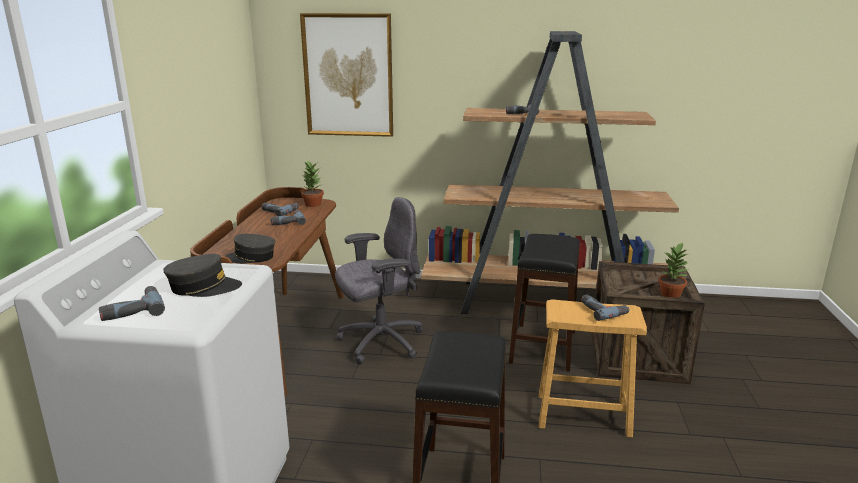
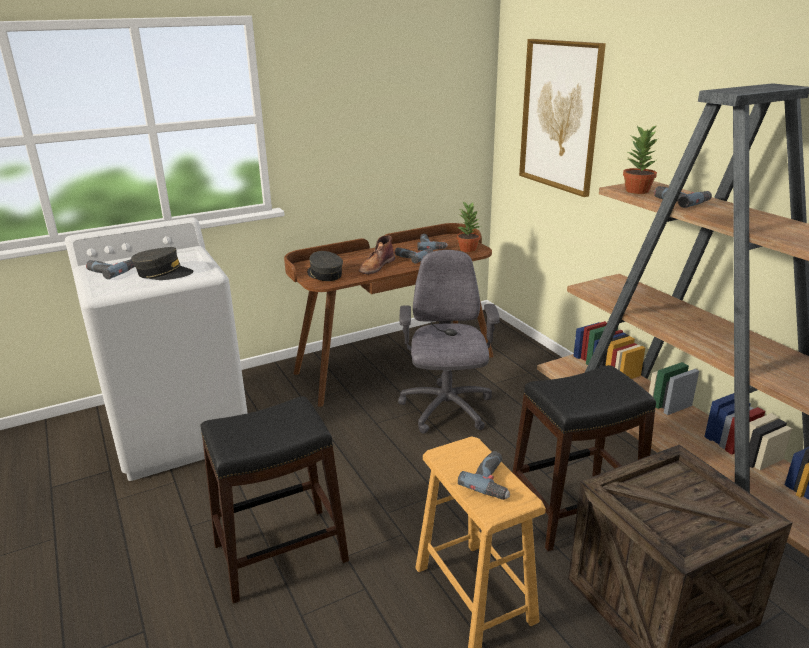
camera: 55 degrees right, 5 degrees up
(203, 287) = (163, 273): grey cap -> grey cap turned 45 degrees counterclockwise
(277, 237) = (376, 266): none -> brown boot
(380, 342) = (446, 410): grey office chair -> grey office chair turned 120 degrees counterclockwise
(671, 294) = (679, 536): potted plant -> potted plant (637, 191)

